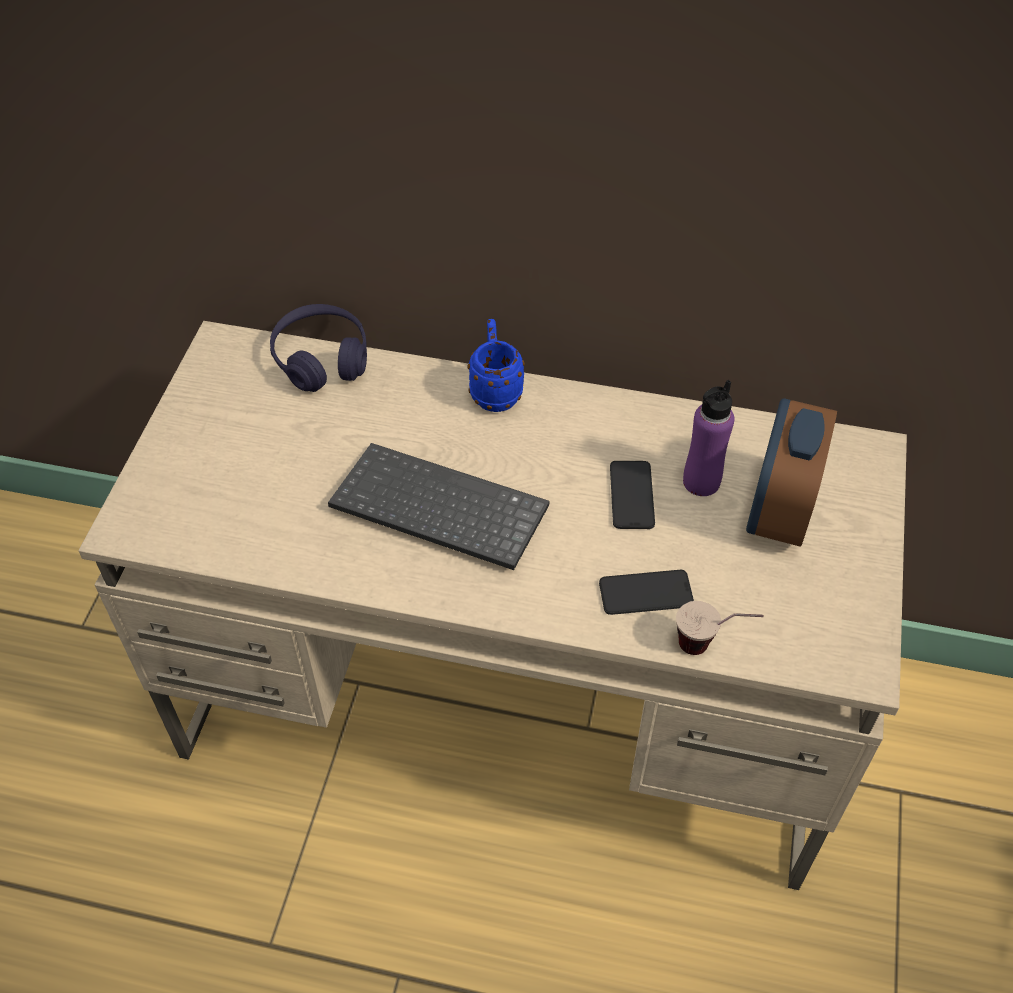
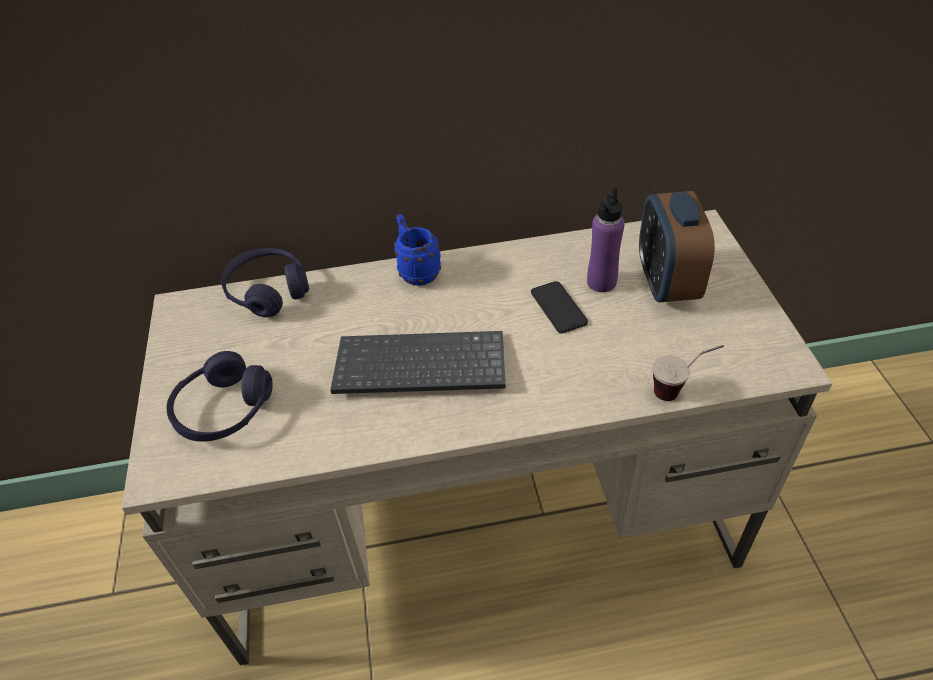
camera: 20 degrees left, 5 degrees down
(216, 483) = (224, 410): none -> purple headphones
(645, 593) = (610, 370): phone -> none

